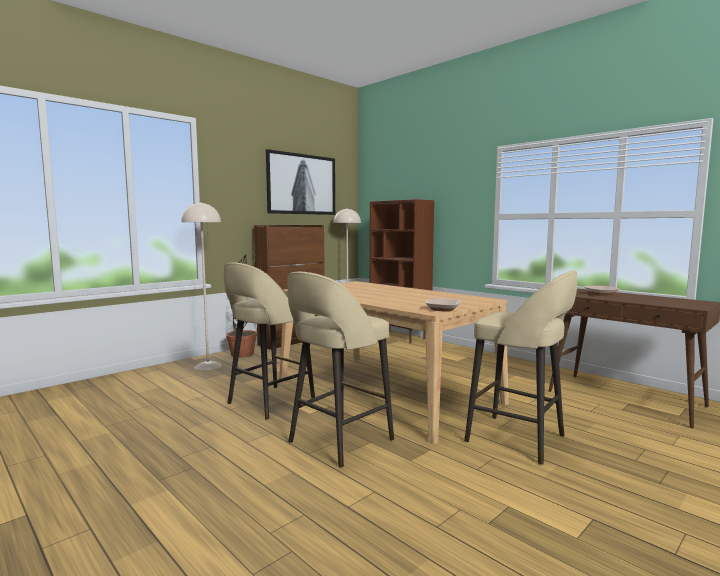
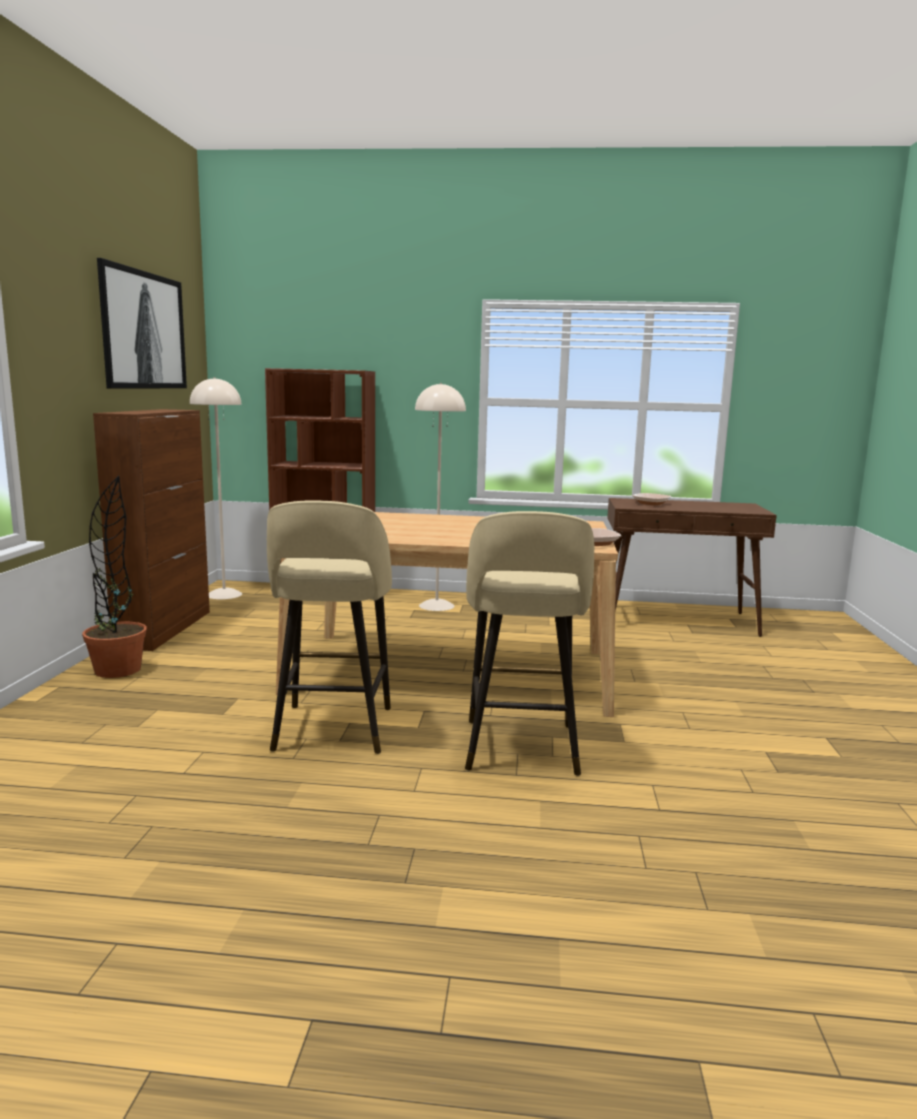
camera: 40 degrees left, 5 degrees up
(207, 366) = (93, 705): beige floor lamp -> beige floor lamp (436, 606)
(518, 439) = (670, 687): beige stool -> none

